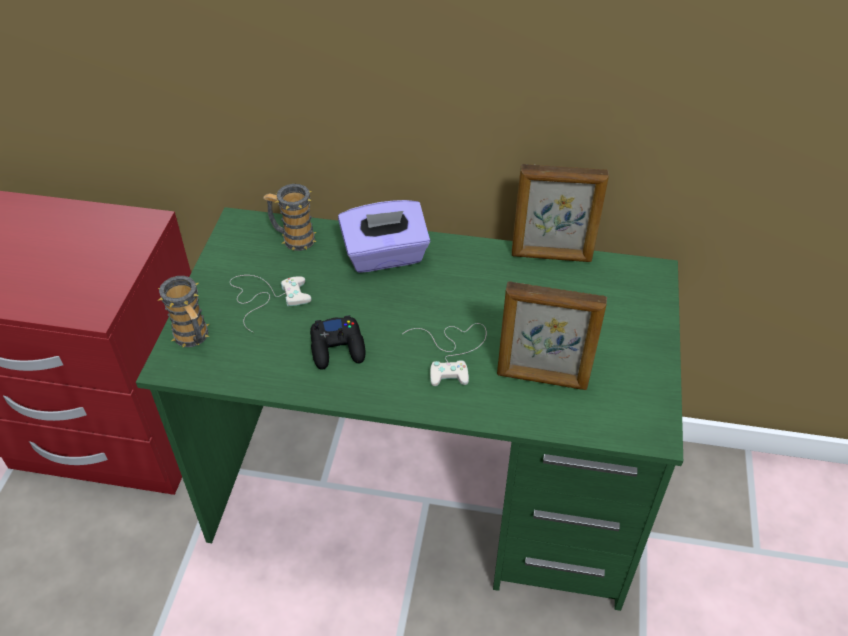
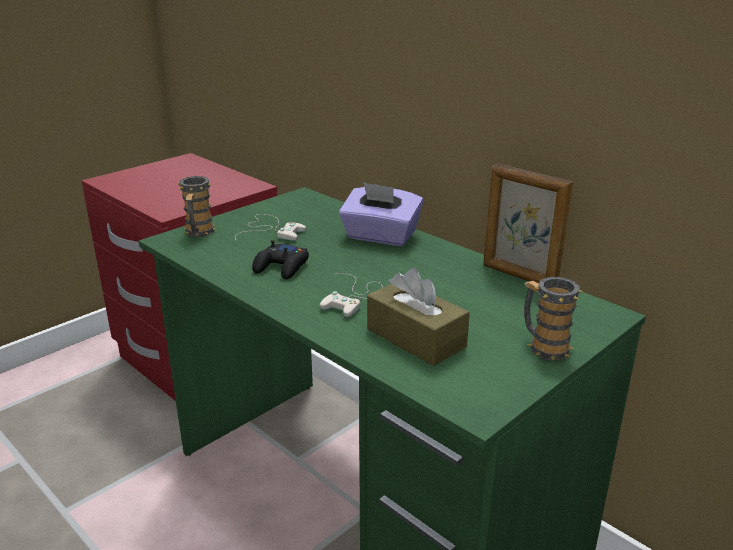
camera: 35 degrees right, 20 degrees down
(293, 239) = (327, 211): mug -> mug (543, 346)
(542, 379) = (416, 338): picture frame -> brown tissue box

